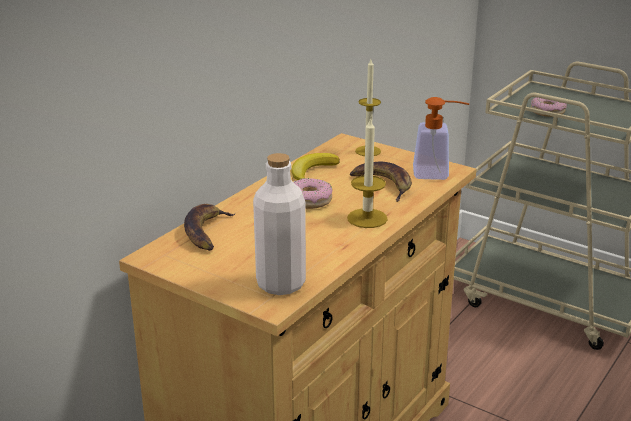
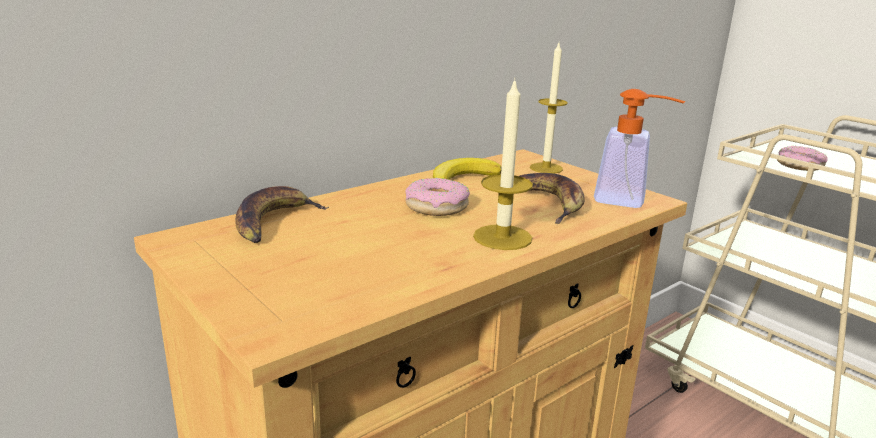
camera: 15 degrees right, 5 degrees down
(281, 284) = (313, 303): white bottle -> none

